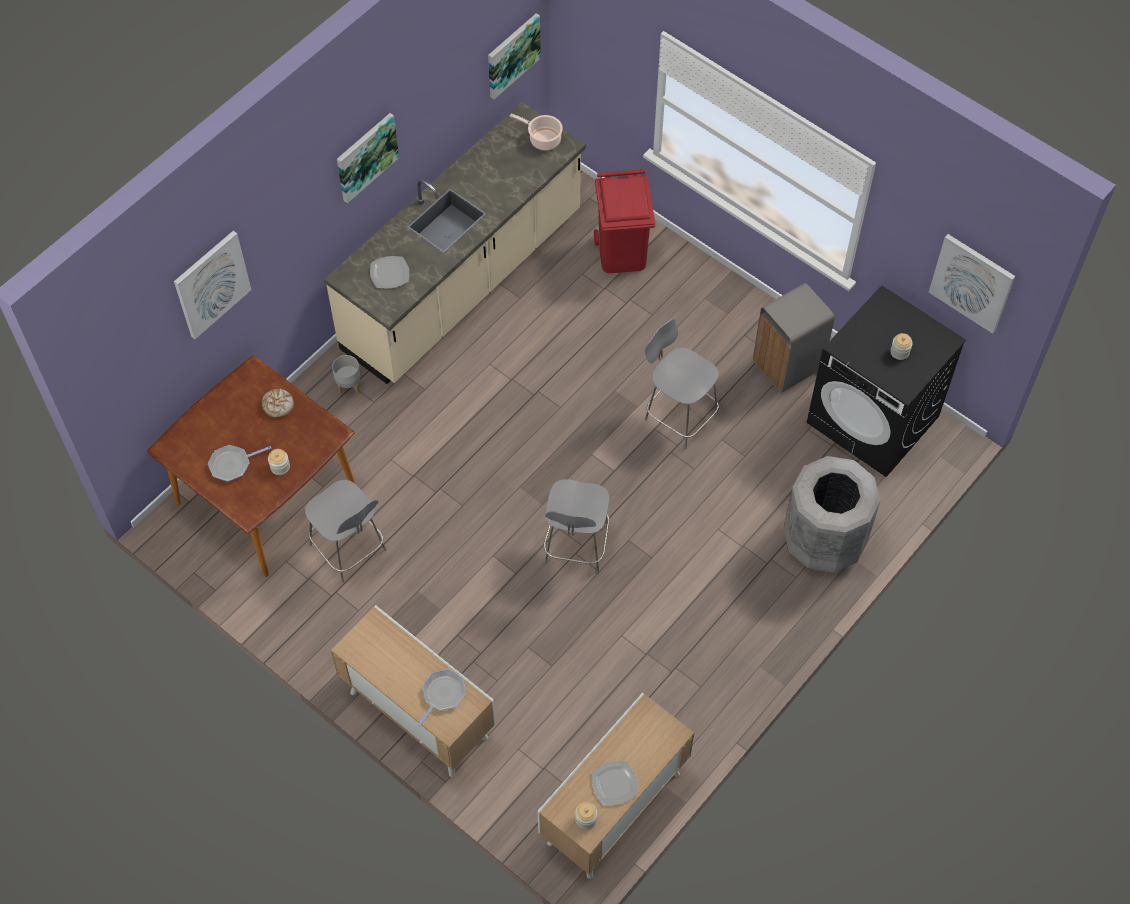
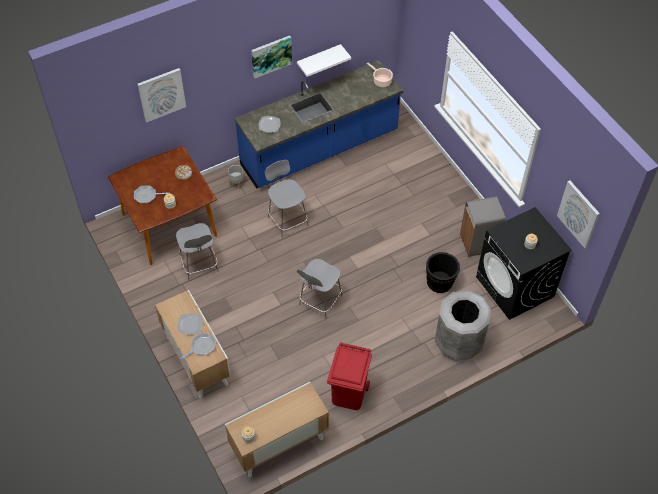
camera: 20 degrees right, 5 degrees down
(435, 135) = (318, 59): none -> white shelf
(463, 282) = (320, 149): beige counter -> blue counter
(512, 55) = (376, 30): picture -> none
(615, 784) = (272, 424): plate -> plate (190, 325)
(622, 253) = (411, 159): red trash can -> red trash can (349, 394)
(679, 415) = (406, 251): grey chair -> grey chair (287, 219)
(754, 450) = (440, 282): none -> black bucket

